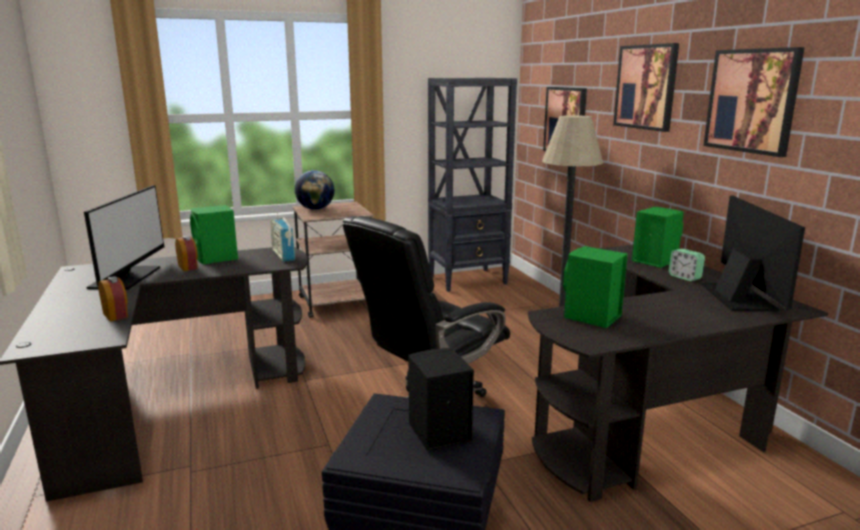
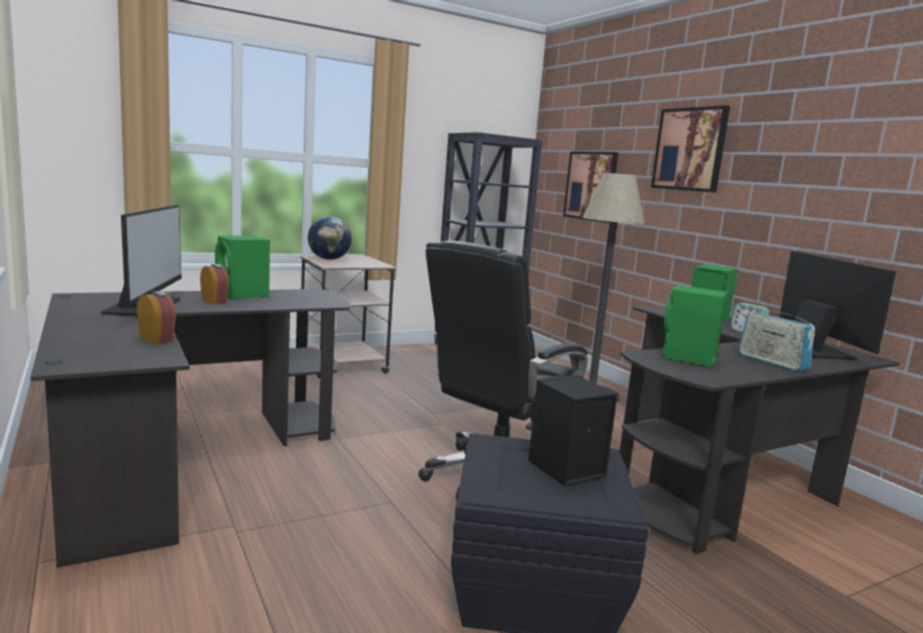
camera: 10 degrees left, 5 degrees down
(283, 255) = (319, 296): radio -> radio (771, 362)
(752, 101) = (813, 160): picture -> none

